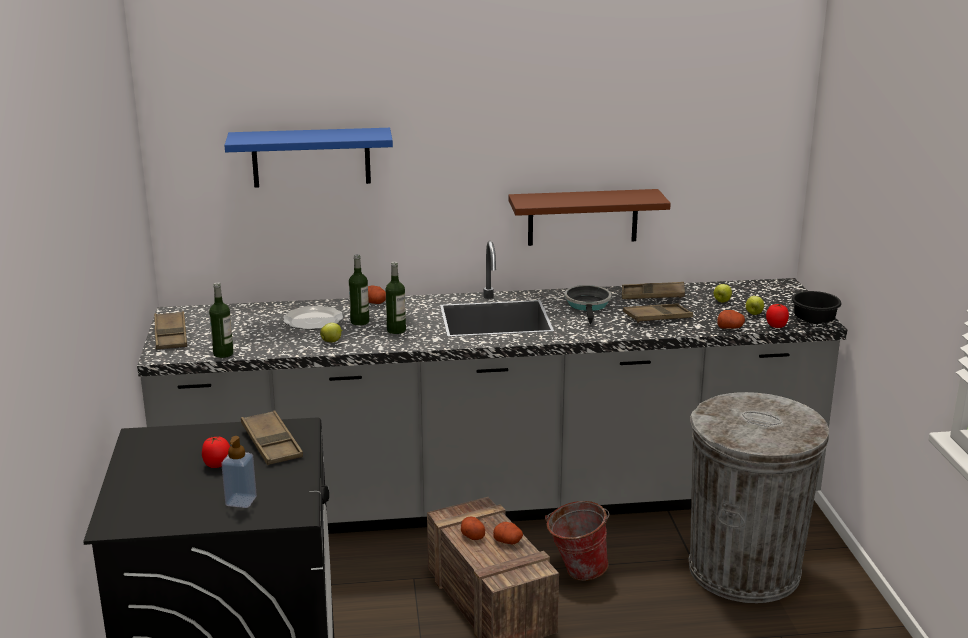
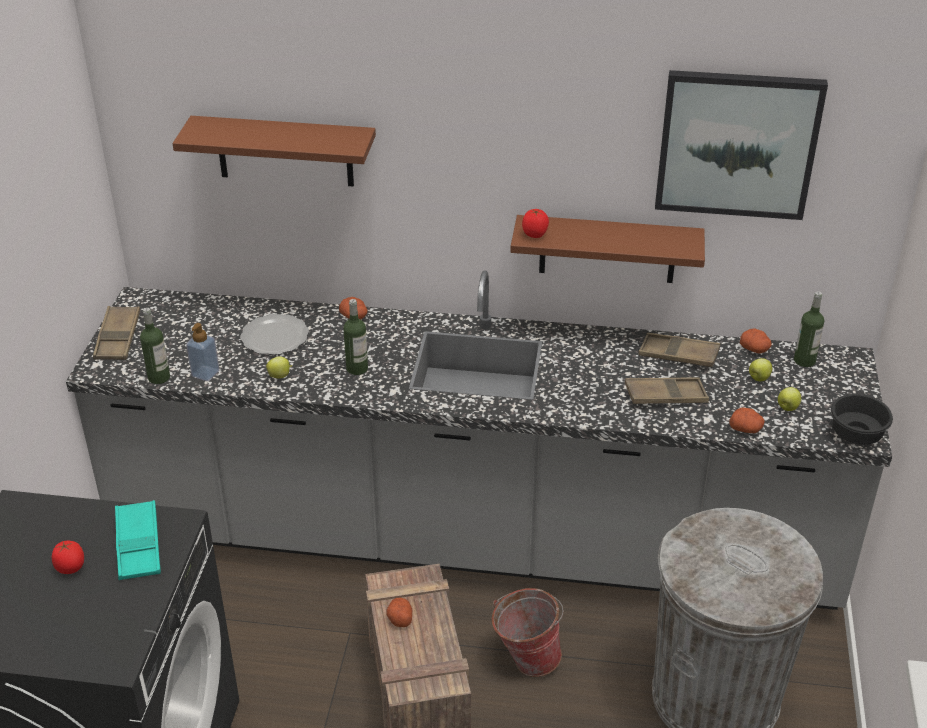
camera: 15 degrees right, 15 degrees up
(241, 501) = (70, 631): soap dispenser -> soap dispenser (205, 373)
(271, 444) = (138, 545): brown tray -> turquoise tray
(311, 157) = (285, 151): blue shelf -> brown shelf
(360, 322) = (323, 347): bottle -> bottle (804, 360)
(508, 541) = (435, 635): potato -> potato (755, 349)
(588, 305) = (593, 360): frying pan -> none
(678, 112) = (737, 144): none -> picture
(776, 326) = (804, 435): tomato -> tomato (535, 234)

